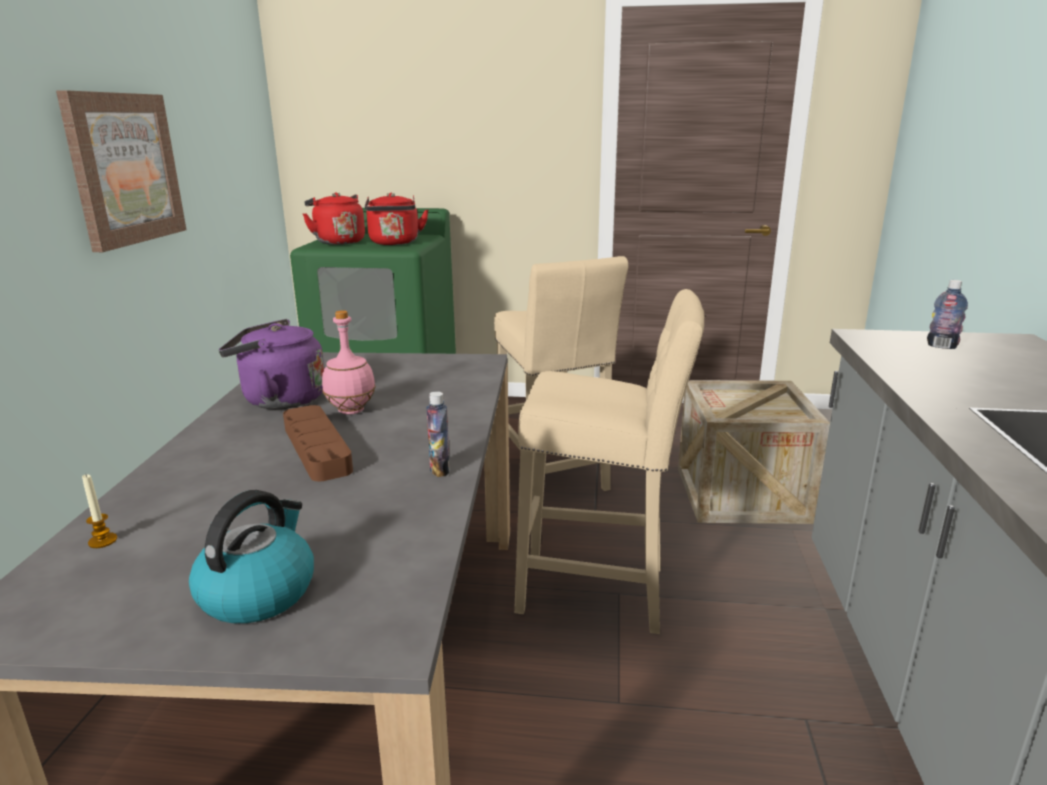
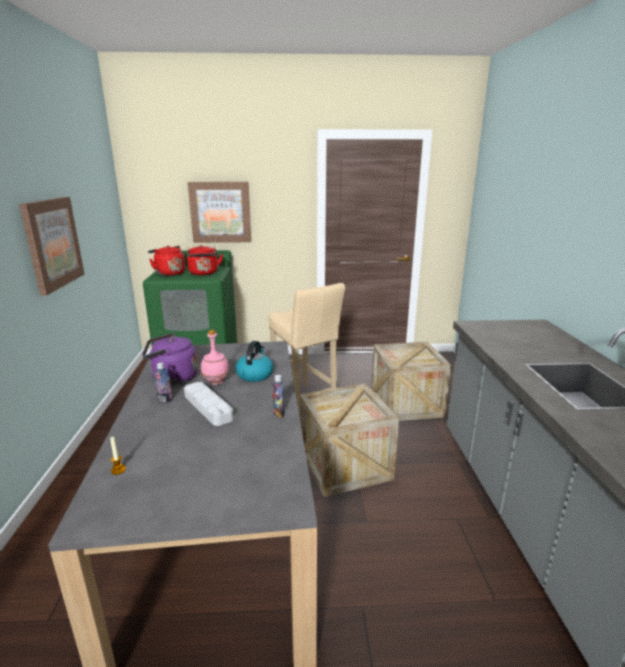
camera: 10 degrees left, 0 degrees up
(258, 592) = (216, 488): kettle -> kettle (255, 374)
(317, 448) = (208, 406): brown tray -> grey tray
(434, 142) = (220, 212): none -> picture
(601, 592) = (345, 465): beige stool -> crate
(941, 346) = (506, 329): bottle -> bottle (165, 399)

